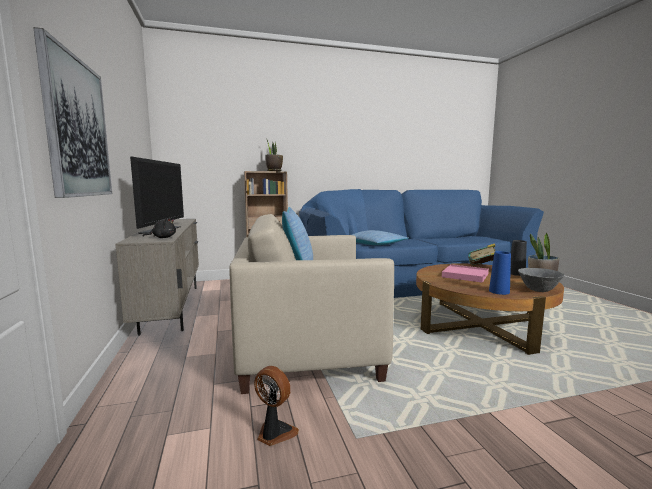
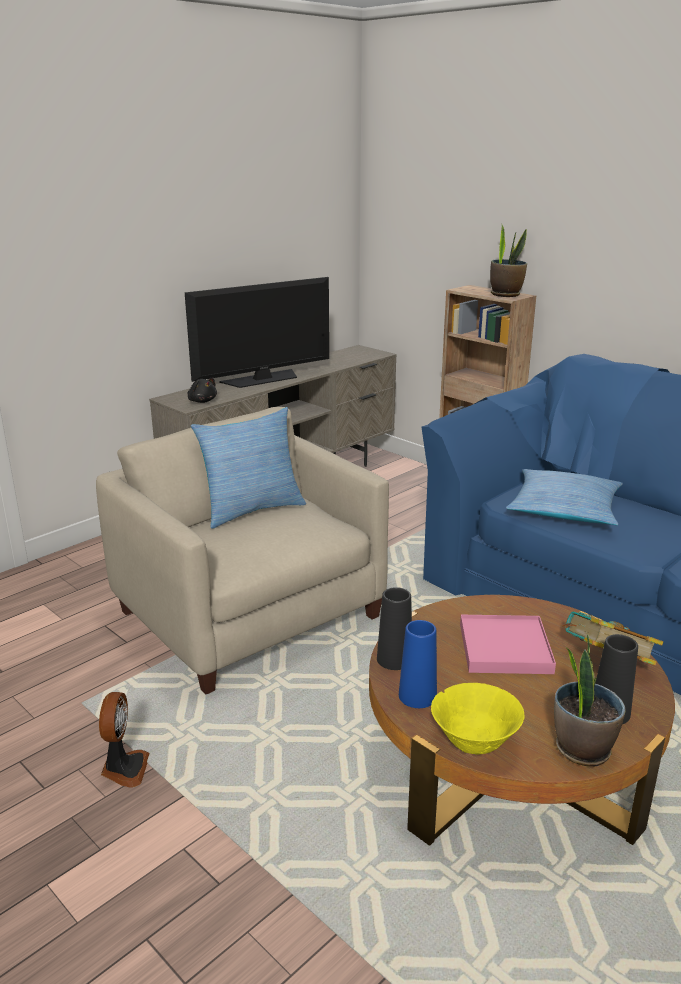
camera: 60 degrees right, 15 degrees up
(77, 128) = (84, 281): picture -> none
(274, 433) = (68, 654): fan -> fan (124, 768)
(465, 289) = (394, 659): none -> black vase
(538, 291) = (474, 744): grey bowl -> yellow bowl

